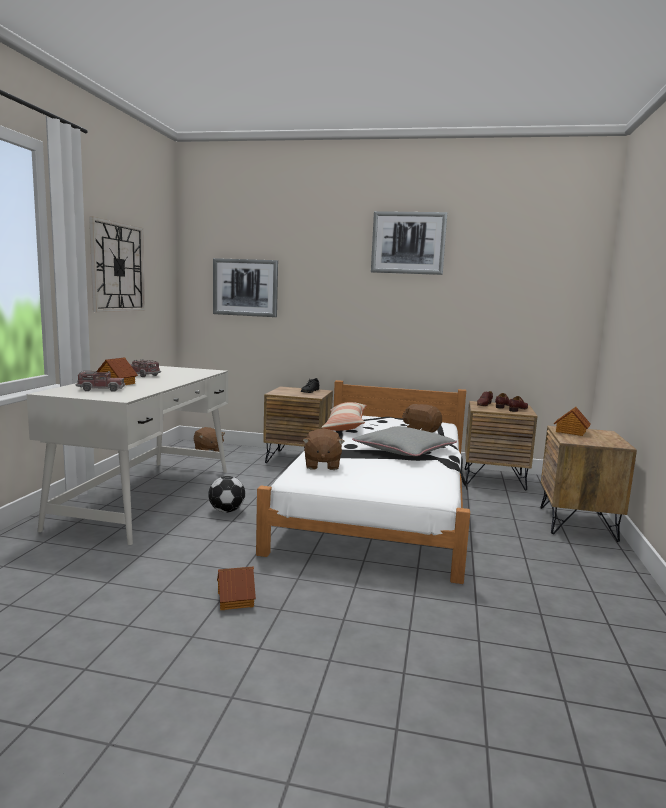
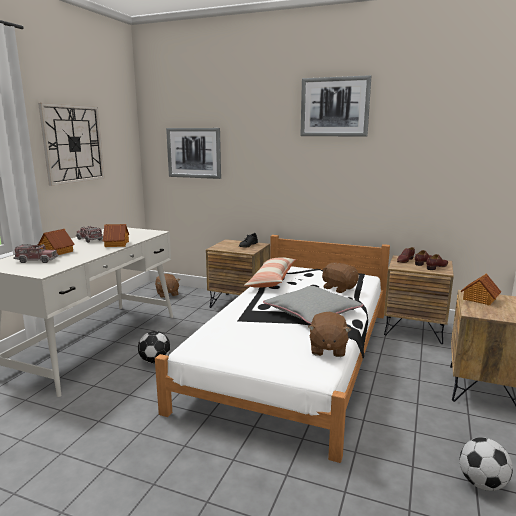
camera: 10 degrees right, 5 degrees up
(234, 599) = (118, 467): toy house -> toy house (116, 244)
(321, 465) = (224, 331): brown plush toy -> brown plush toy (327, 349)
(598, 592) = (482, 483): none -> football

